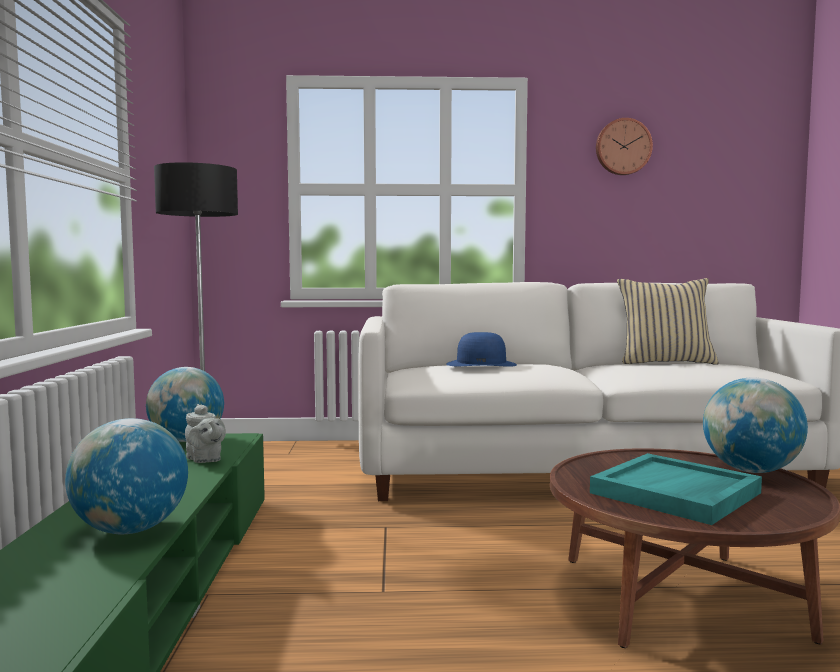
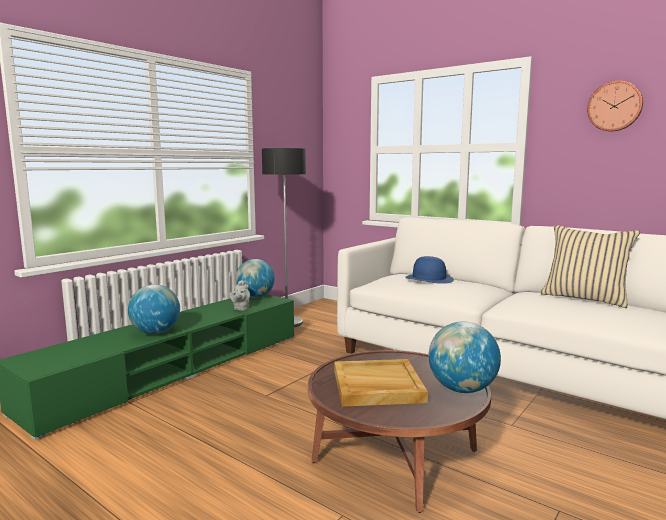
camera: 40 degrees right, 5 degrees up
(676, 493) = (376, 386): turquoise tray -> beige tray

